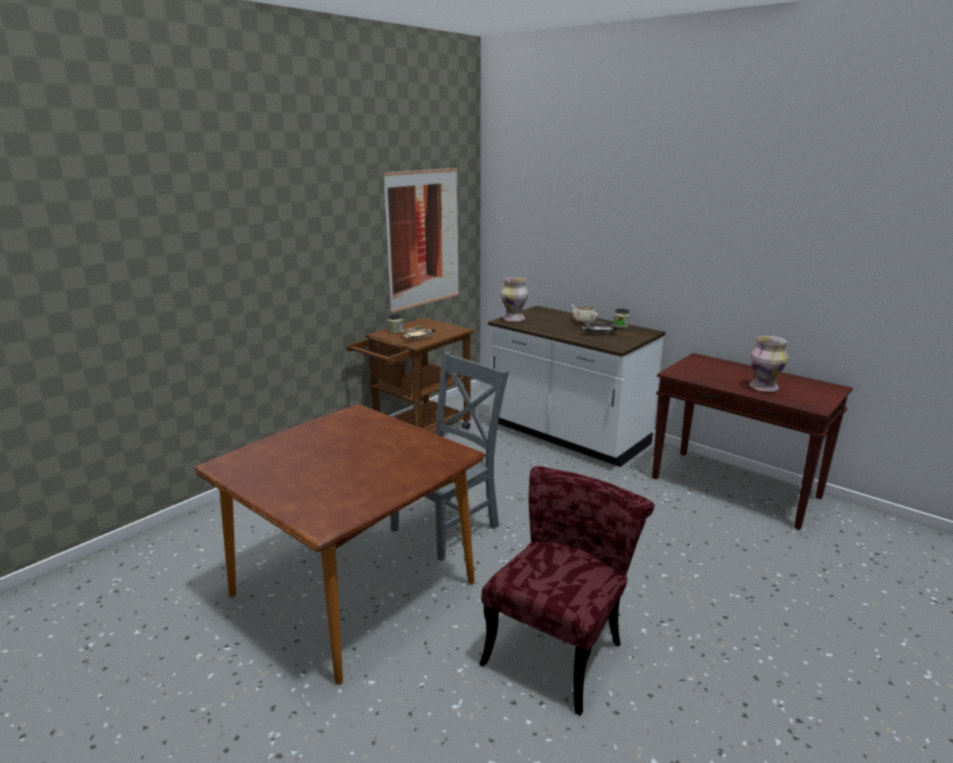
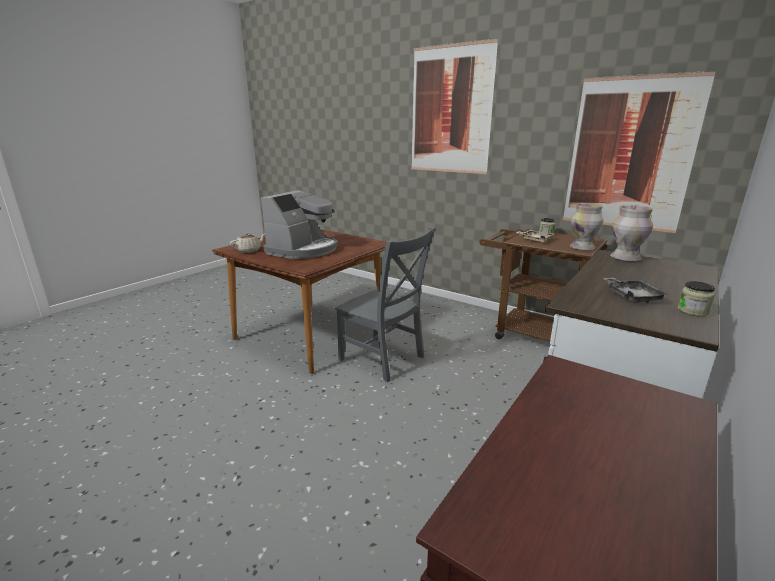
camera: 85 degrees right, 0 degrees up
(252, 215) = (450, 110): none -> picture
(371, 458) = (303, 250): none -> coffee machine
(560, 645) = (232, 413): red chair -> none
(583, 322) = (672, 289): beige teapot -> beige teapot (249, 250)
(764, 387) = (555, 465): vase -> vase (582, 248)

